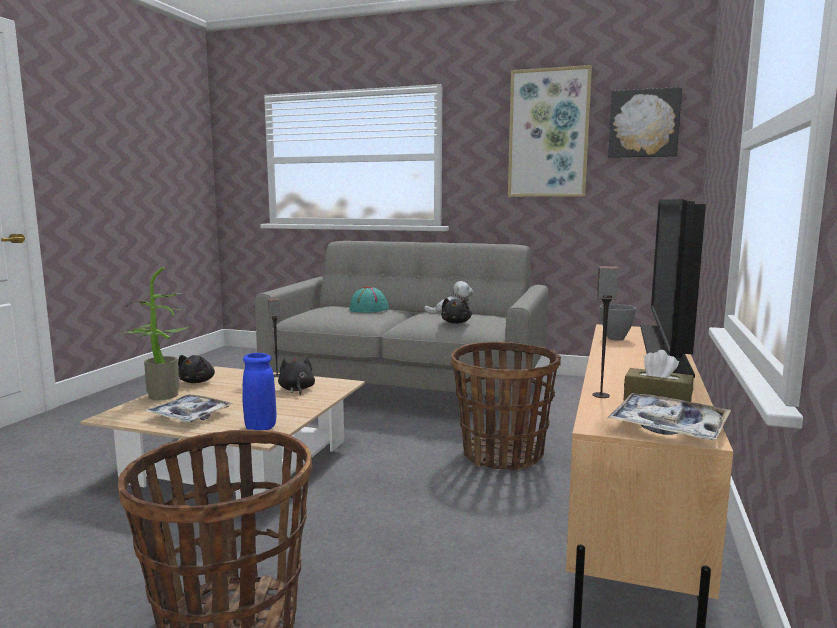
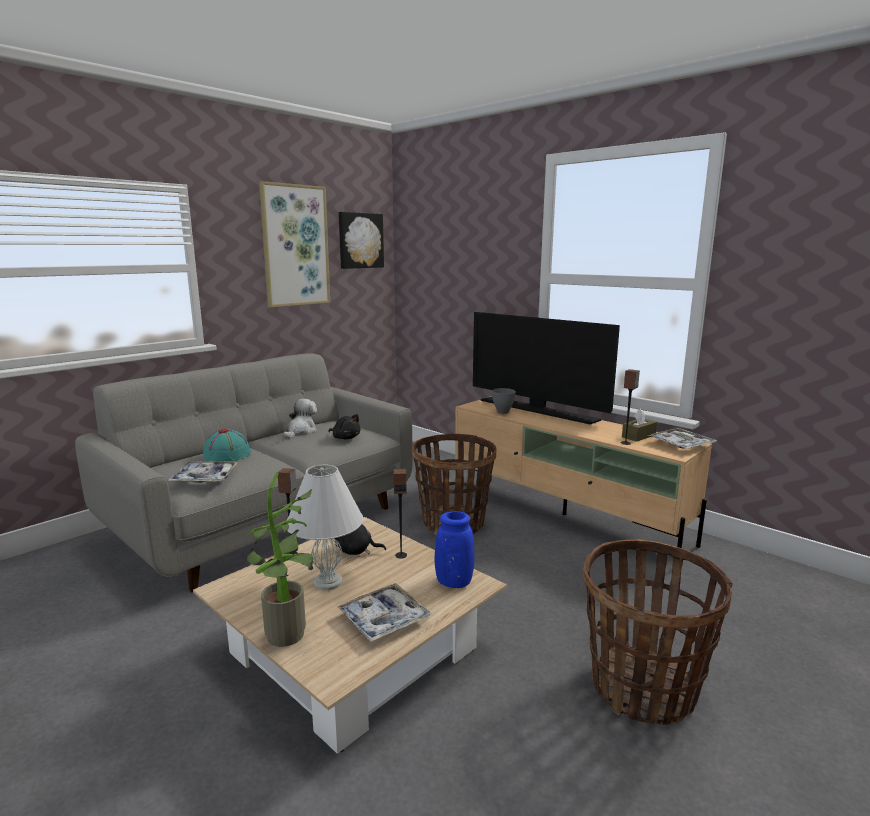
camera: 65 degrees left, 5 degrees up
(198, 381) = (252, 606): black plush toy -> none
(239, 392) = (328, 582): none -> white table lamp
(299, 403) = (401, 555): none -> speaker
(318, 313) = (204, 478): none -> tray

